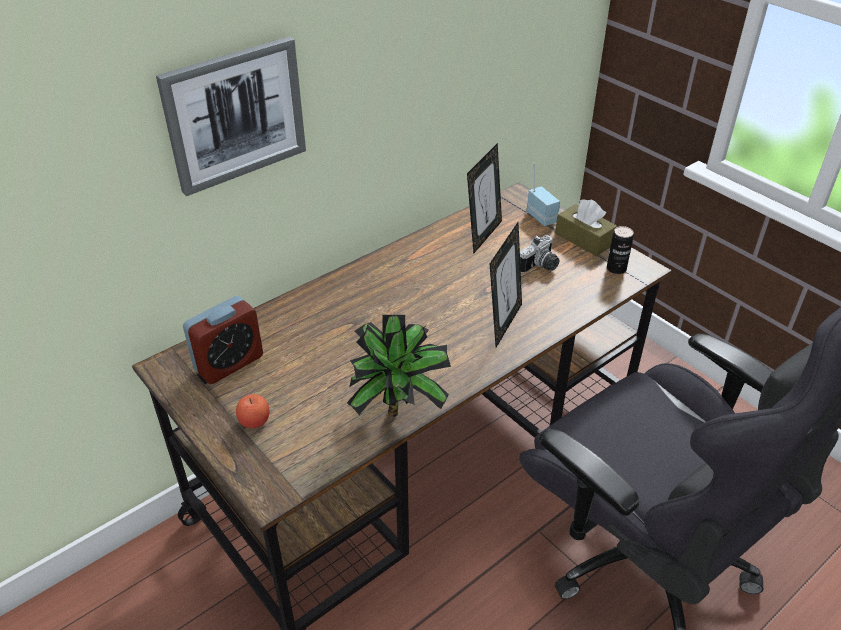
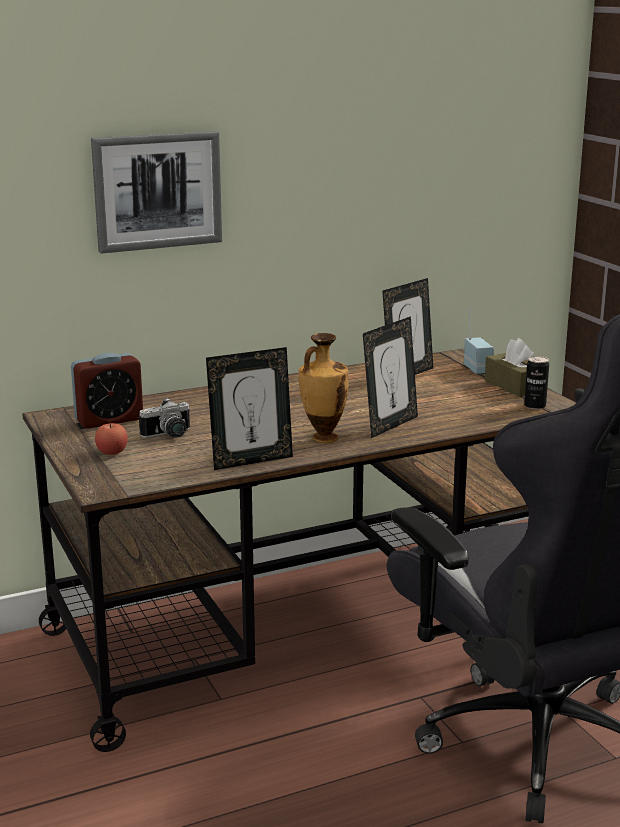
camera: 15 degrees right, 20 degrees down
(399, 409) = (251, 460): potted plant -> picture frame
(451, 356) = (323, 438): none -> vase
(540, 267) = (453, 397): camera -> camera (169, 435)

